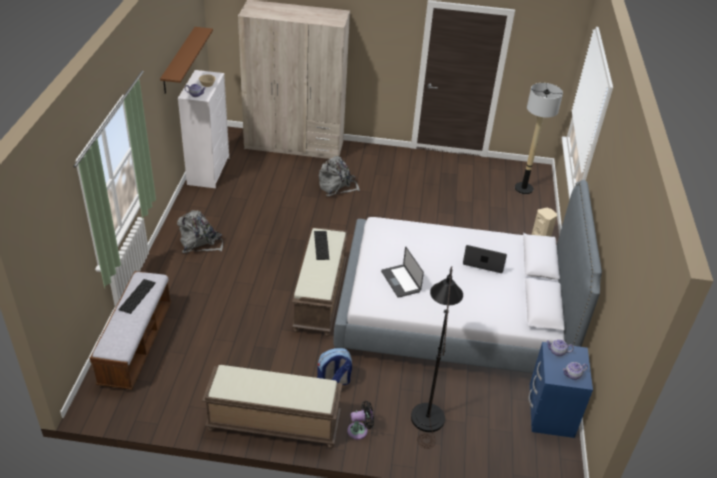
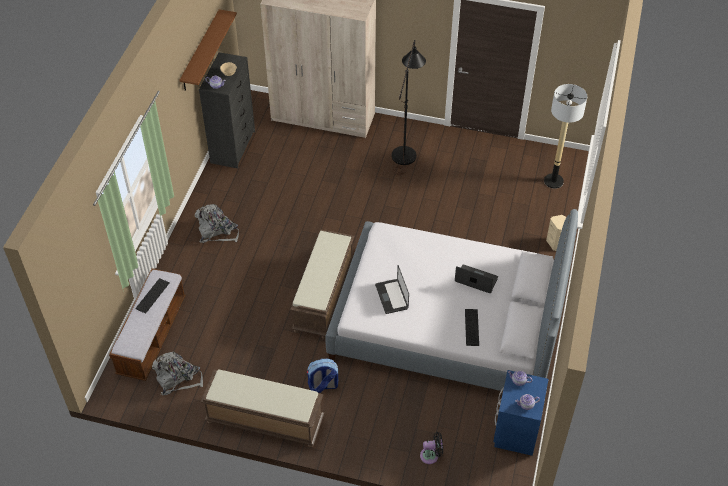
camera: 10 degrees right, 10 degrees up
(208, 170) = (233, 146): white dresser -> black dresser
(321, 245) = (325, 250): keyboard -> keyboard (471, 327)
(337, 187) = (359, 171): grey backpack -> grey backpack (178, 378)
(359, 430) = (339, 433): black fan -> black fan (431, 455)
(428, 410) = (404, 418): black floor lamp -> black floor lamp (405, 151)

